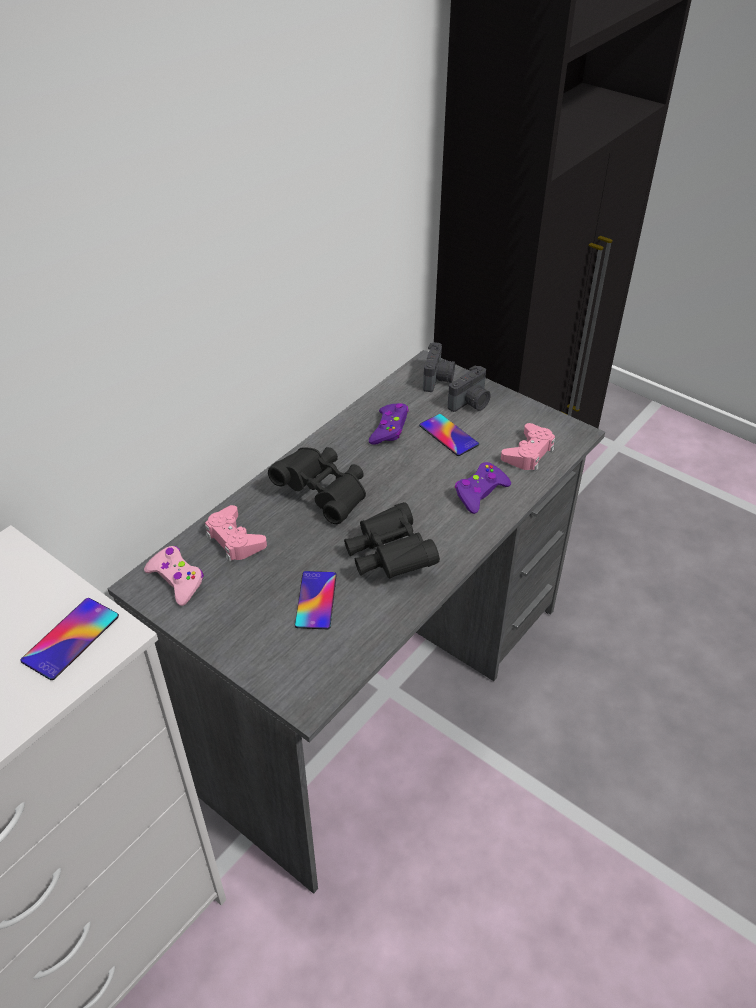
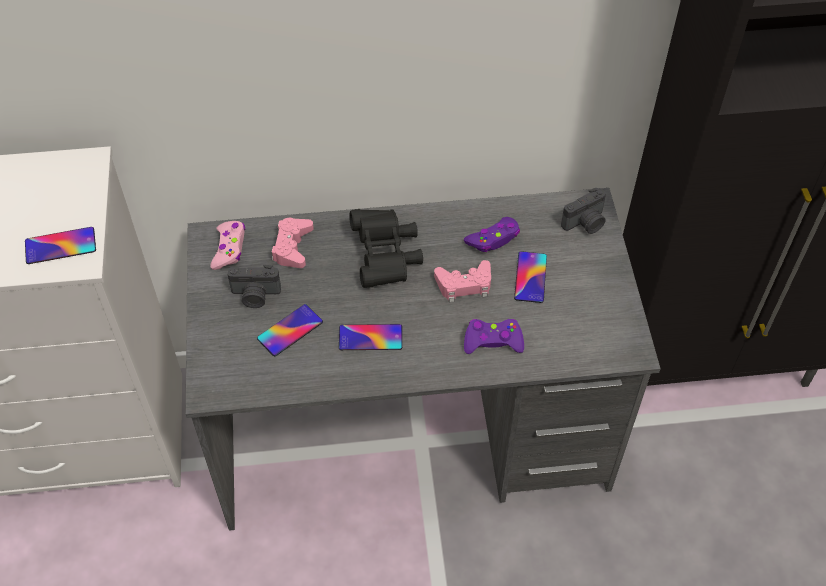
camera: 45 degrees right, 10 degrees up
(389, 556) = (370, 337): black binoculars -> phone
(471, 403) = (583, 263): camera -> camera (255, 295)
(528, 453) = (572, 338): pink game controller -> pink game controller (464, 285)

